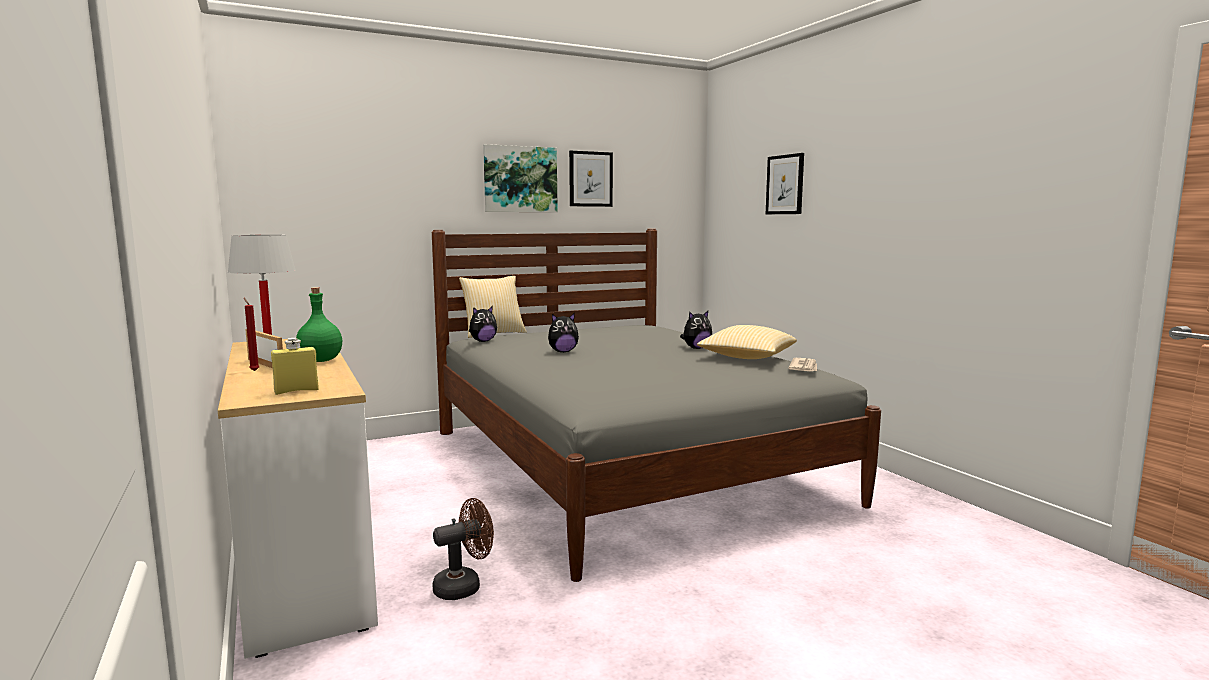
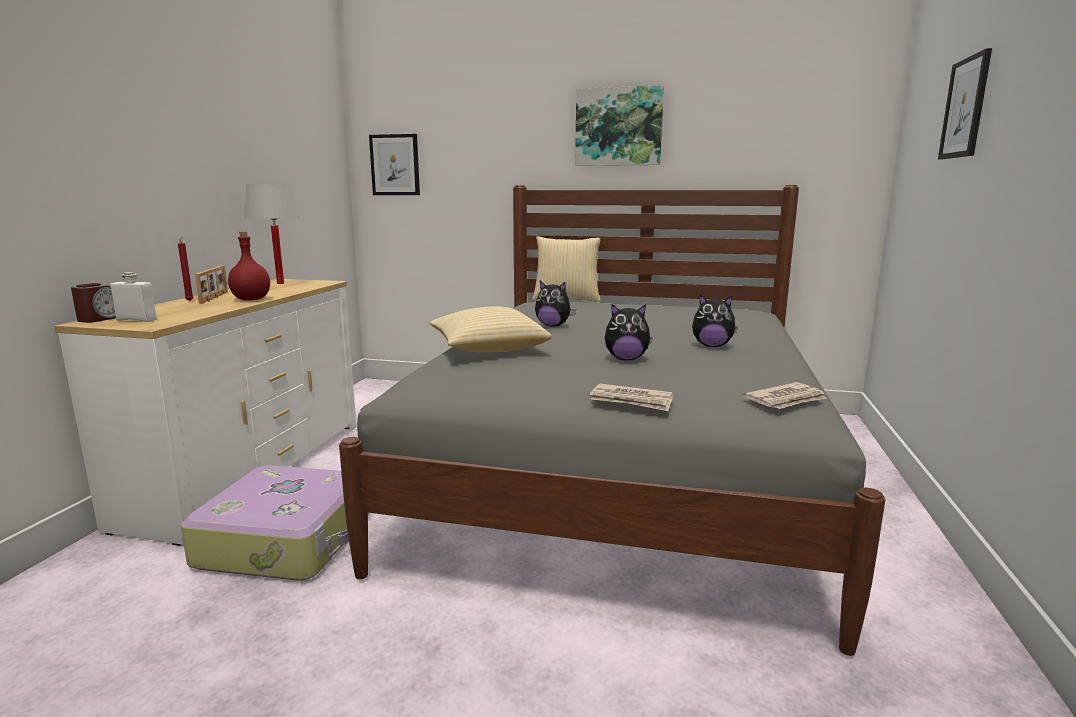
camera: 40 degrees right, 5 degrees up
(245, 396) = (102, 318): none -> alarm clock
(296, 391) = (136, 320): yellow bottle -> white bottle
(320, 361) = (250, 299): green bottle -> red bottle
(464, 586) = (288, 540): brown fan -> suitcase
(483, 341) = (527, 305): plush toy -> plush toy (626, 359)
(590, 179) = (711, 122): picture -> picture (395, 165)
(742, 382) = (632, 401): none -> newspaper
(747, 358) = (741, 370): pillow -> pillow (488, 350)

